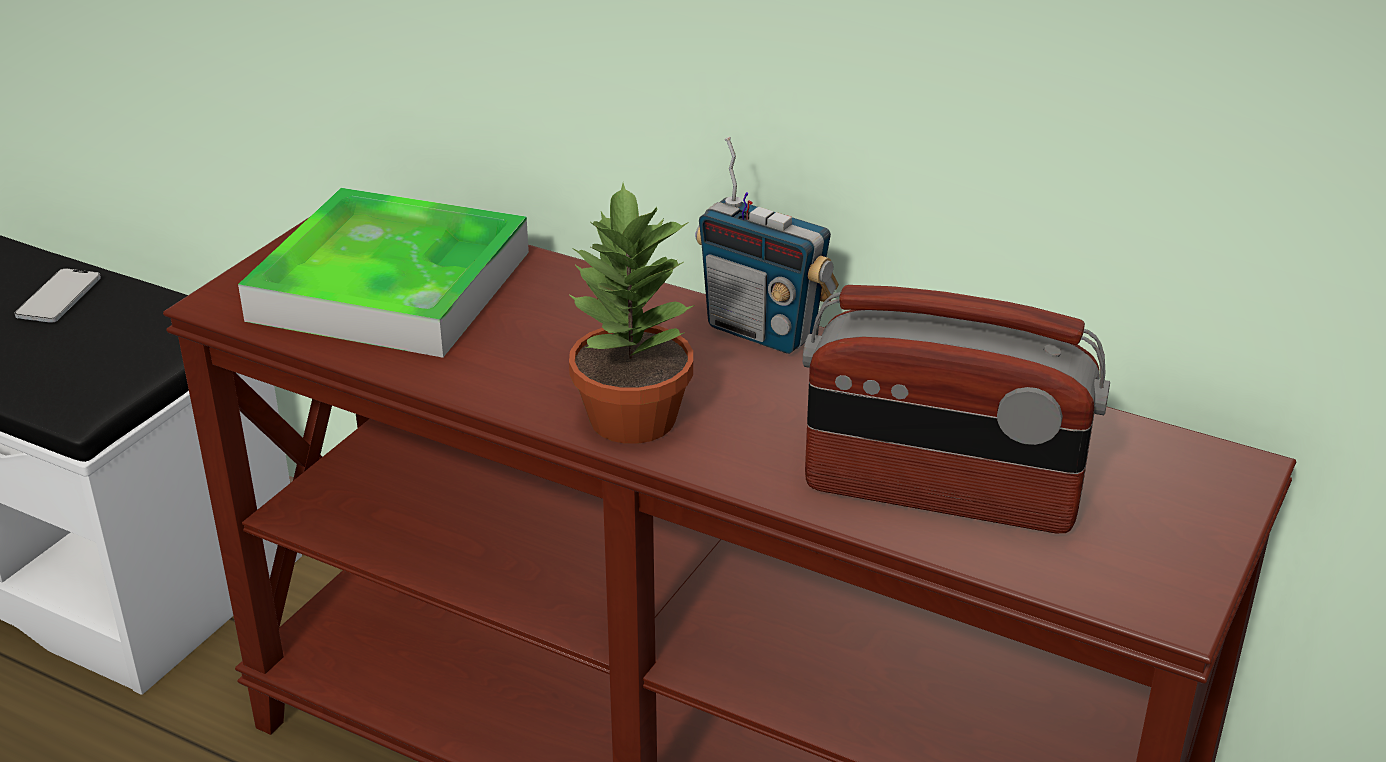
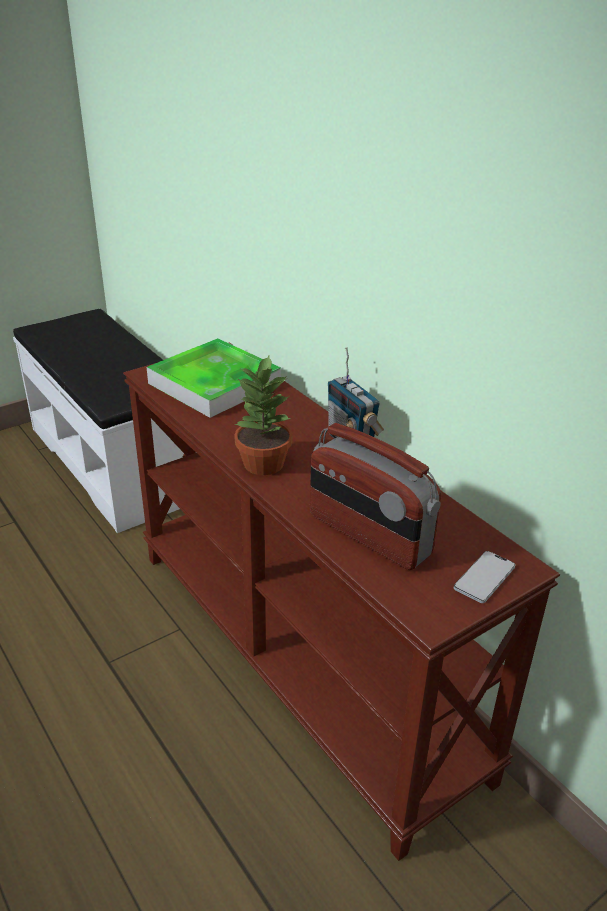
camera: 25 degrees right, 0 degrees up
(59, 297) = (132, 362): phone -> phone (484, 578)

